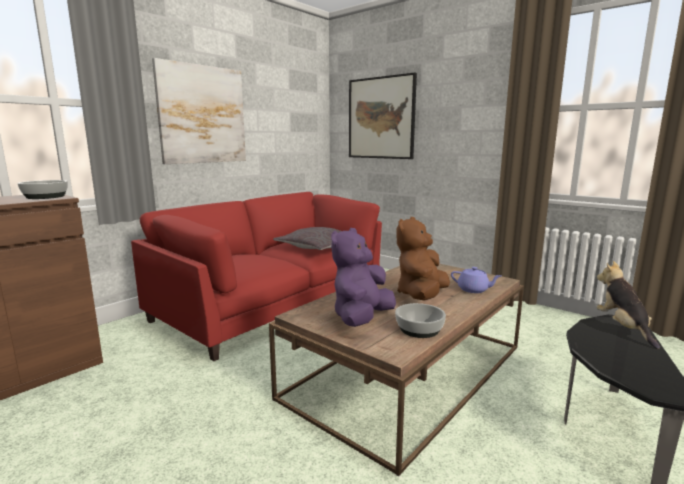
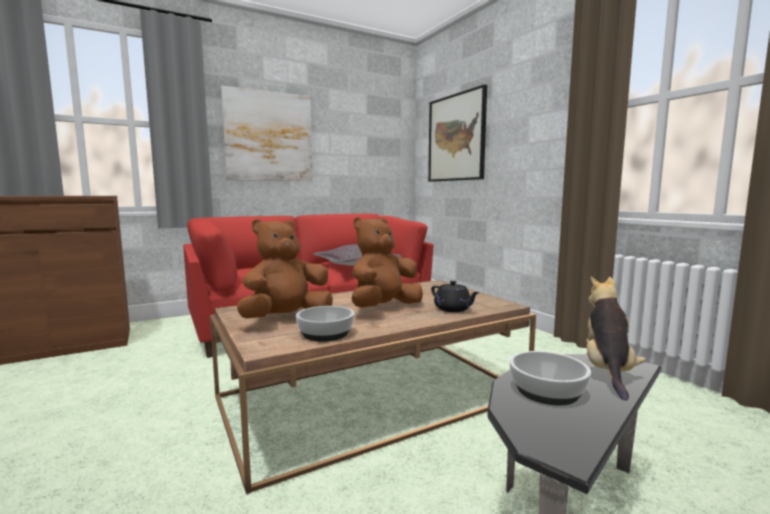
camera: 20 degrees right, 5 degrees down
(45, 197) = (94, 195): bowl -> bowl (548, 391)
(361, 318) = (286, 318): purple plush toy -> brown plush toy
(473, 290) = (453, 309): purple teapot -> black teapot

